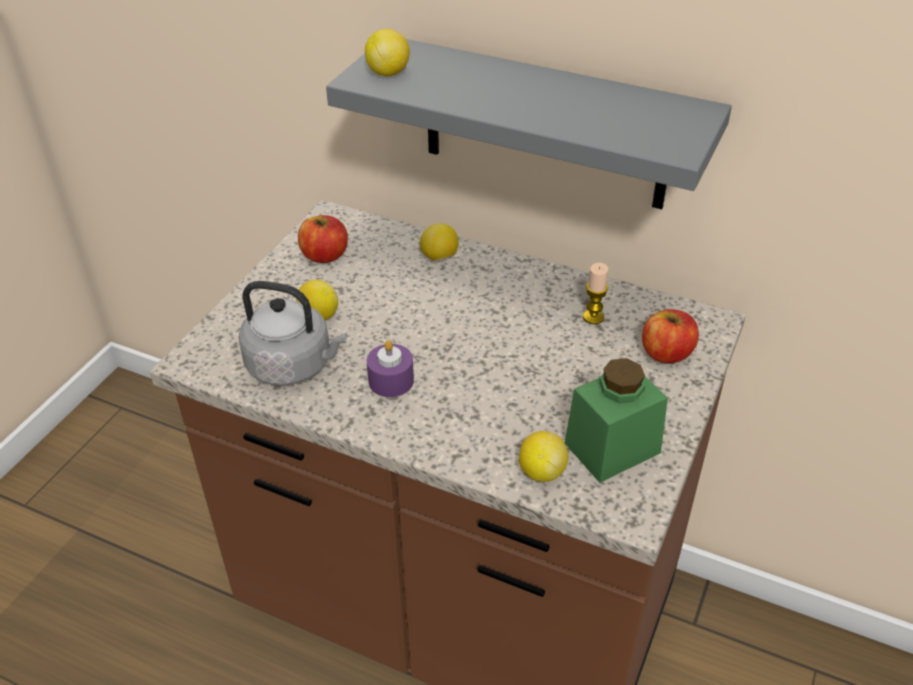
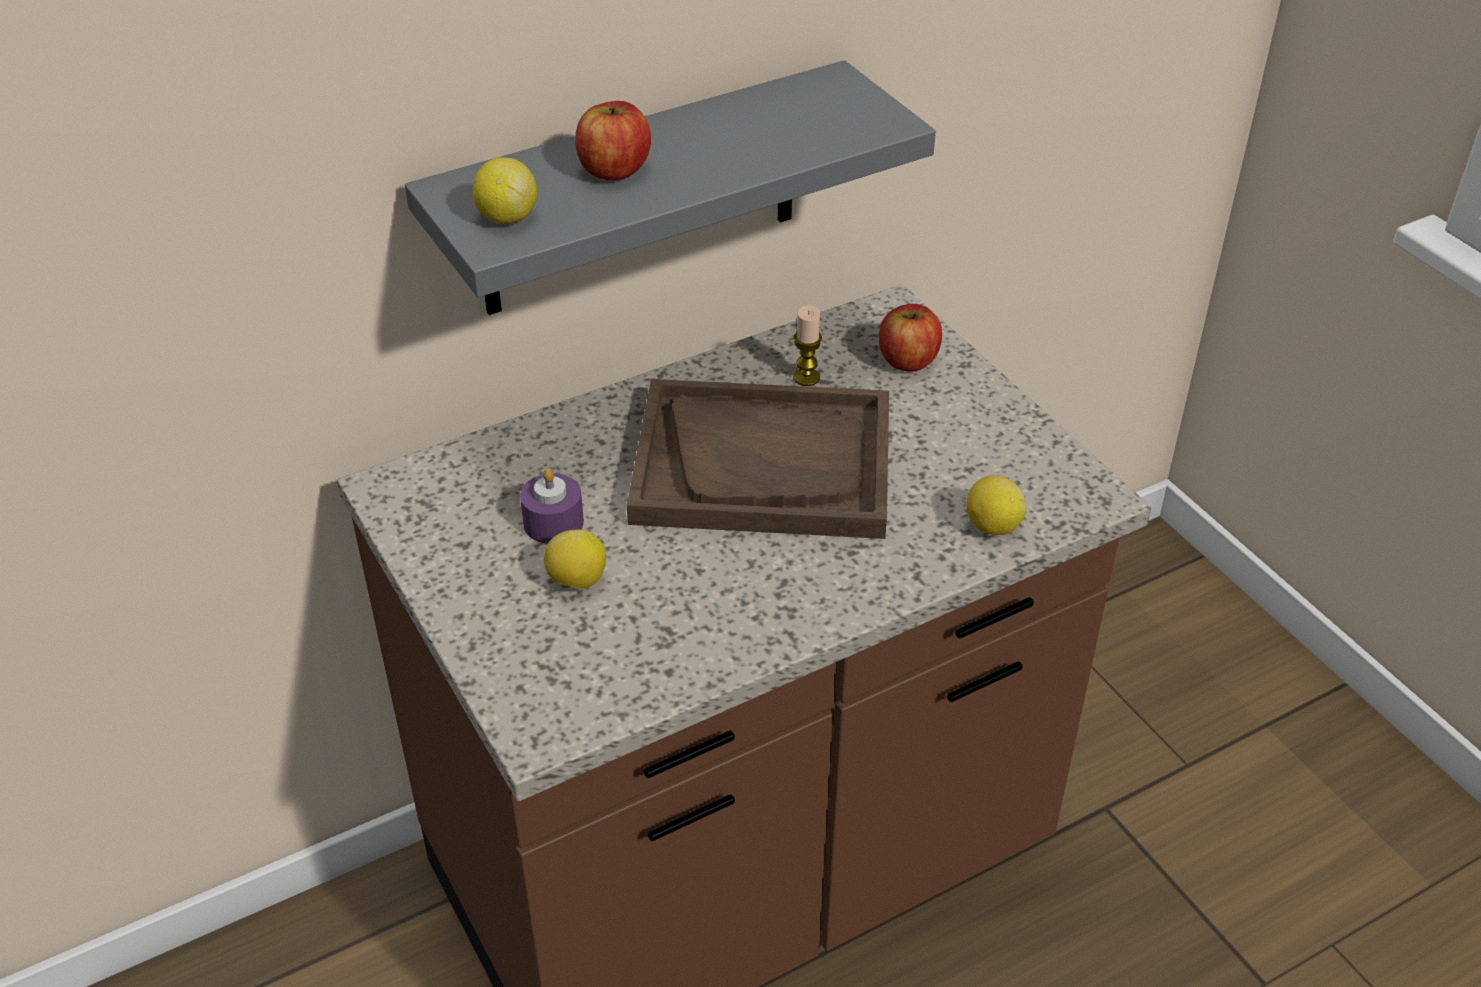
camera: 55 degrees left, 0 degrees up
(294, 365) = (646, 641): grey kettle -> none
(325, 255) = (463, 526): apple -> apple (614, 170)
(391, 381) = (755, 571): purple candle -> purple candle (553, 522)
(439, 258) = (581, 435): lemon -> none
(491, 338) = (763, 464): none -> brown tray
(612, 448) = (1002, 463): green jar -> none

